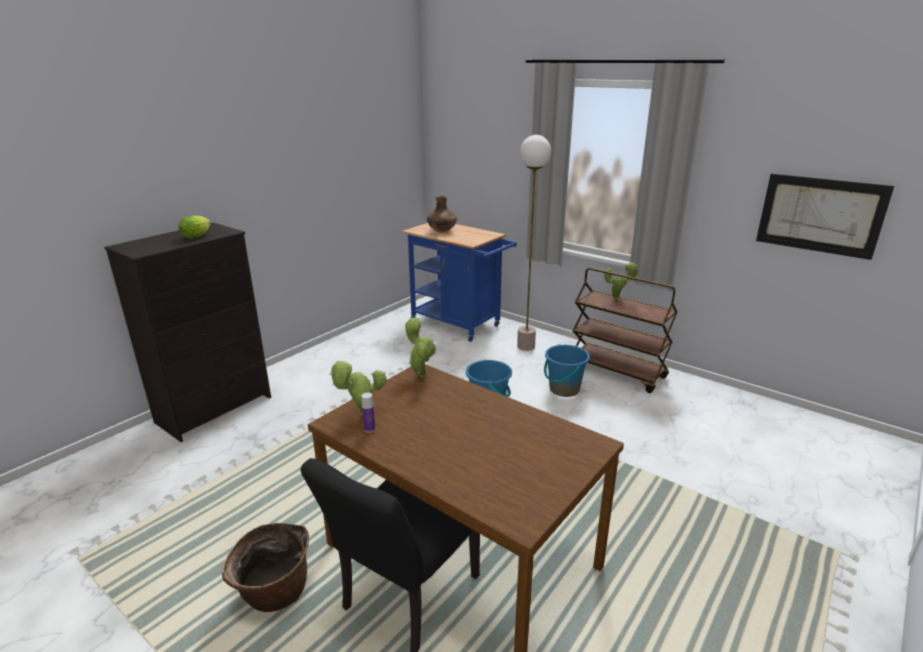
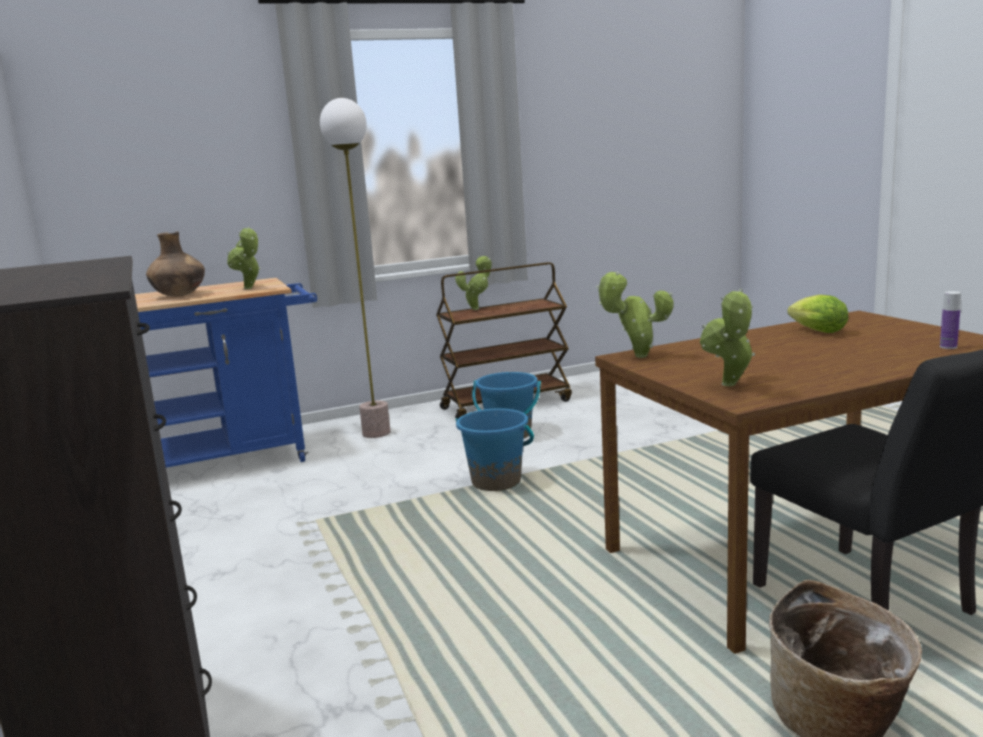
camera: 60 degrees left, 10 degrees down
(198, 236) = (70, 270): lettuce -> lettuce (815, 331)
(369, 429) = (776, 384): bottle -> bottle (948, 347)
(467, 238) = (249, 288): none -> potted plant
(820, 215) = (627, 156): picture -> none

